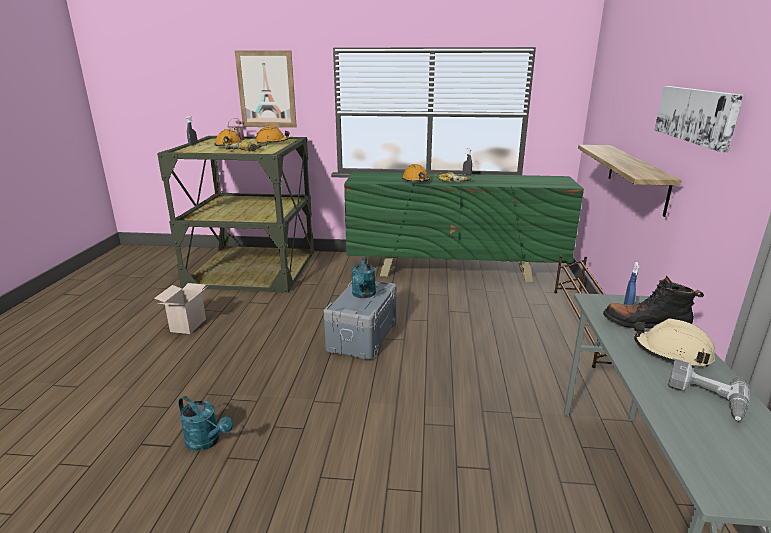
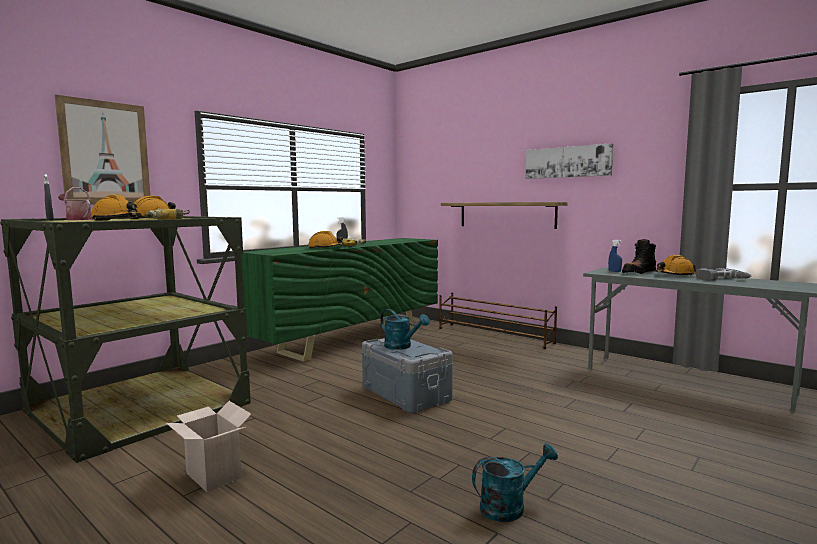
camera: 55 degrees left, 15 degrees down
(672, 353) = (674, 275): beige hard hat -> orange hard hat

